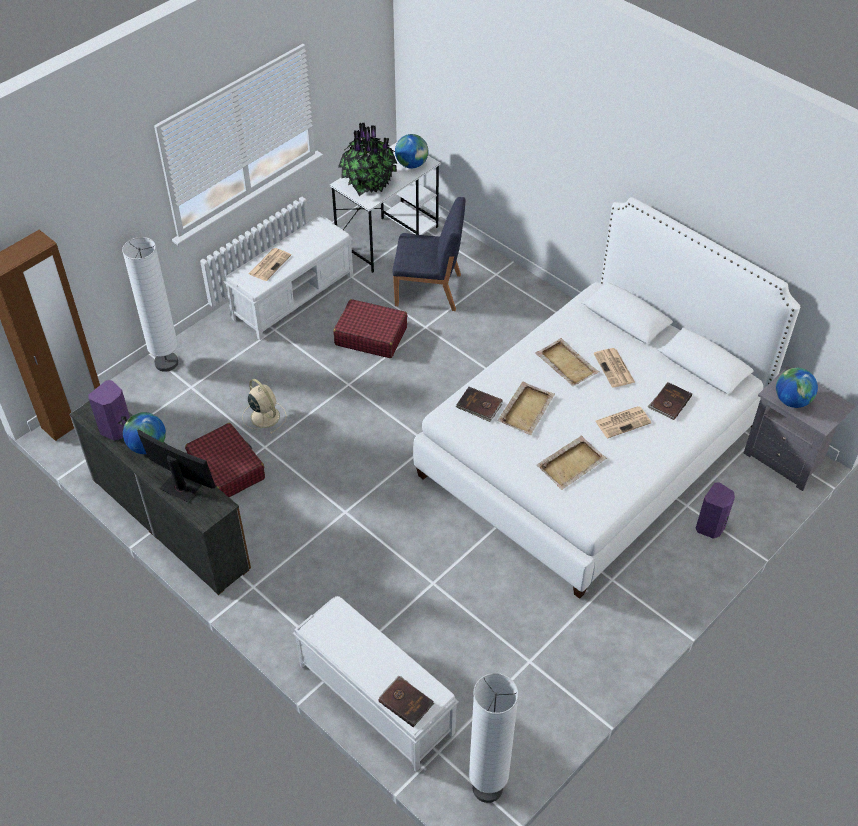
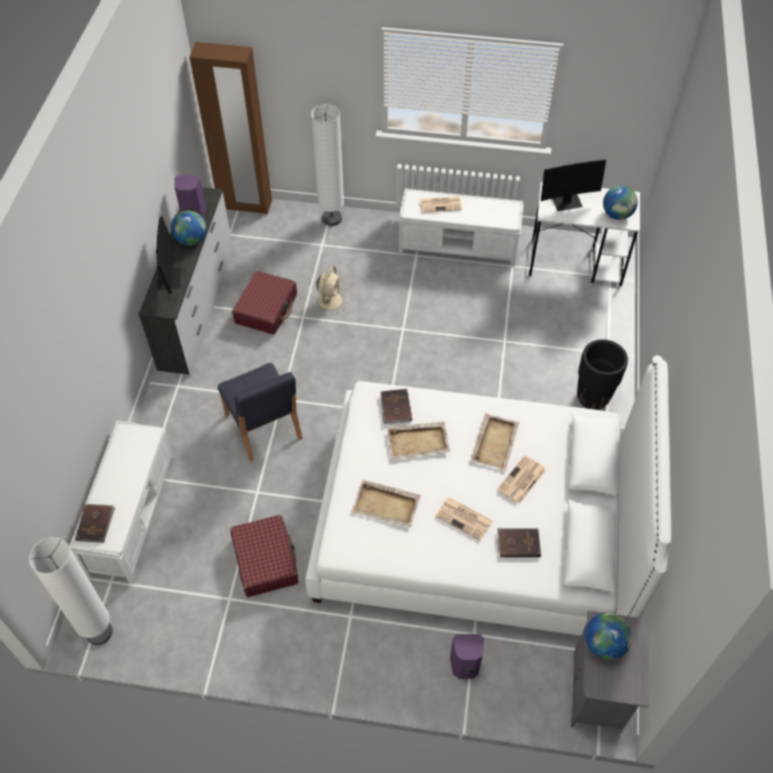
camera: 55 degrees right, 5 degrees up
(169, 522) = (197, 307): brown dresser -> white dresser
(368, 183) = (566, 202): potted plant -> monitor
(370, 336) = (463, 313): red suitcase -> red suitcase (265, 560)
(429, 290) = (545, 321): blue chair -> blue chair (263, 427)
(530, 308) = (592, 398): none -> black planter

